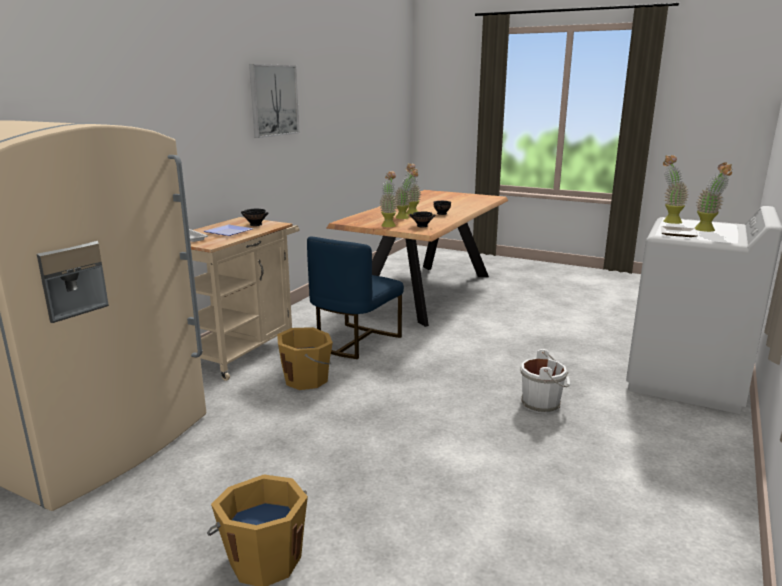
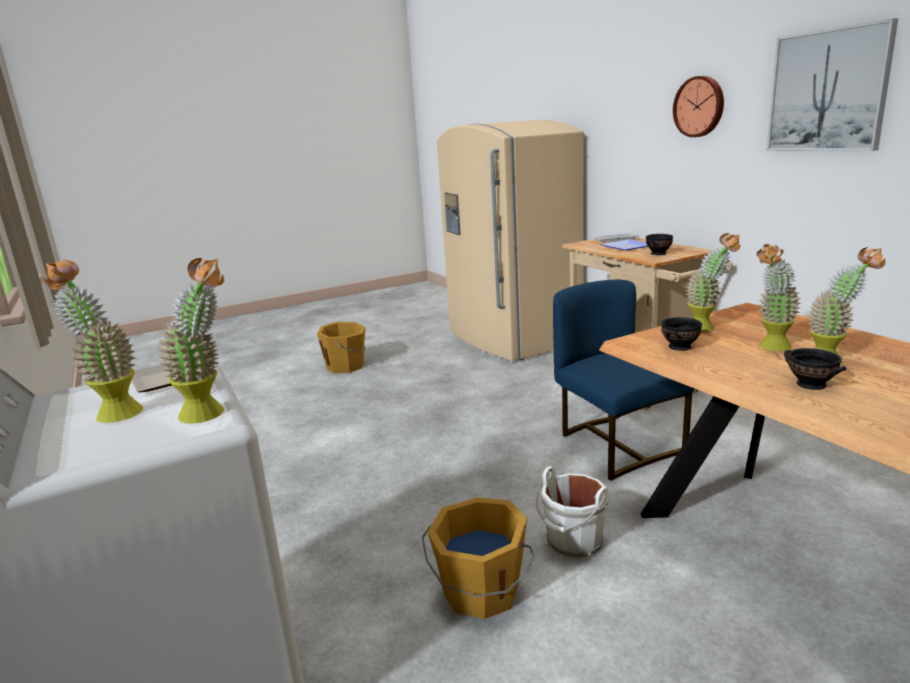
camera: 125 degrees right, 0 degrees up
(206, 107) = (700, 106): none -> wall clock
(307, 379) = (537, 403): orange bucket -> orange bucket (480, 592)
(542, 404) = (335, 510): white bucket -> white bucket (573, 543)

